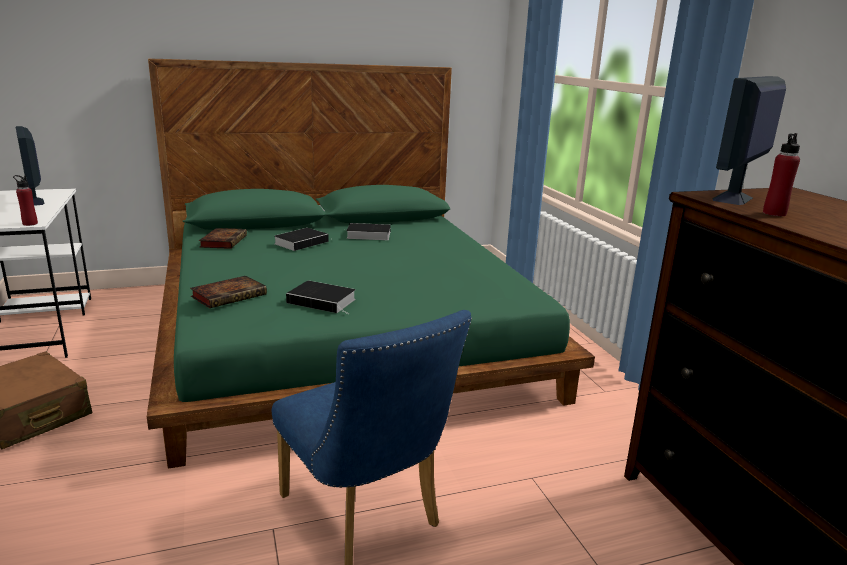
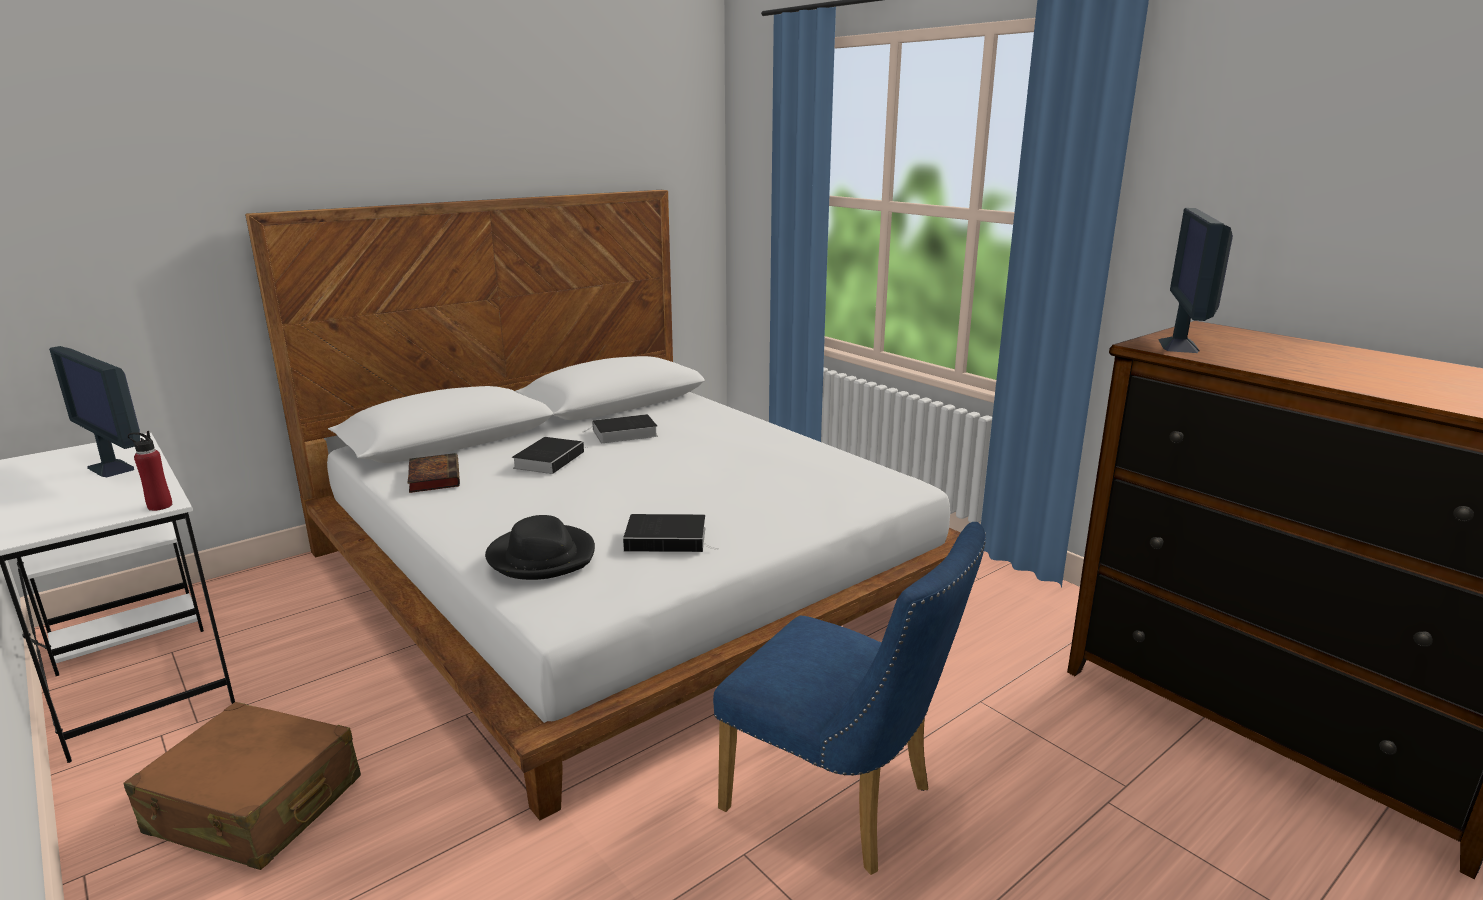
camera: 20 degrees left, 0 degrees up
(230, 295) = (542, 556): book -> black hat
(344, 334) = (625, 575): green bed -> white bed
(774, 213) = (1241, 359): red bottle -> none

